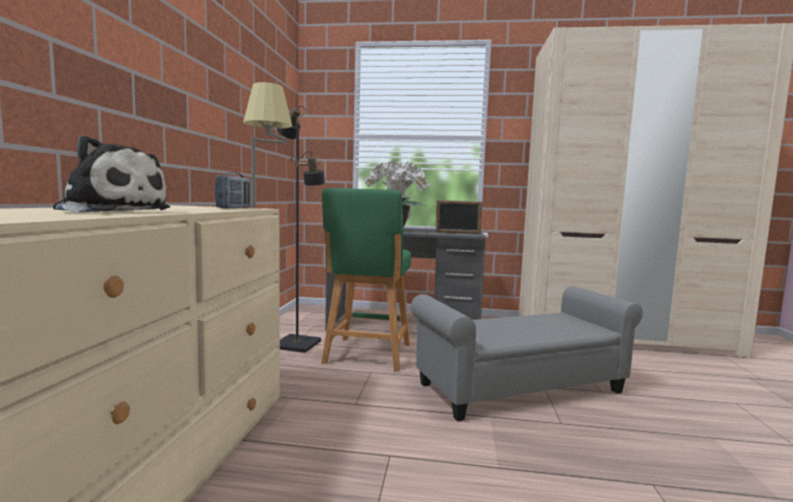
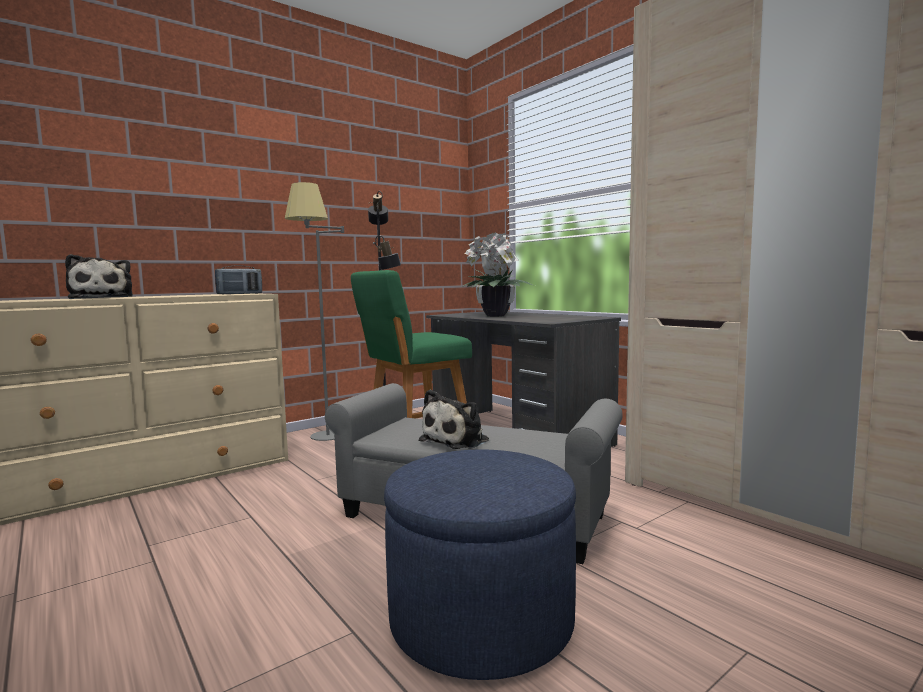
camera: 45 degrees right, 0 degrees up
(457, 233) = (555, 319): picture frame -> none
(526, 330) = (457, 440): none -> plush toy
(665, 440) = (481, 619): none -> blue ottoman

